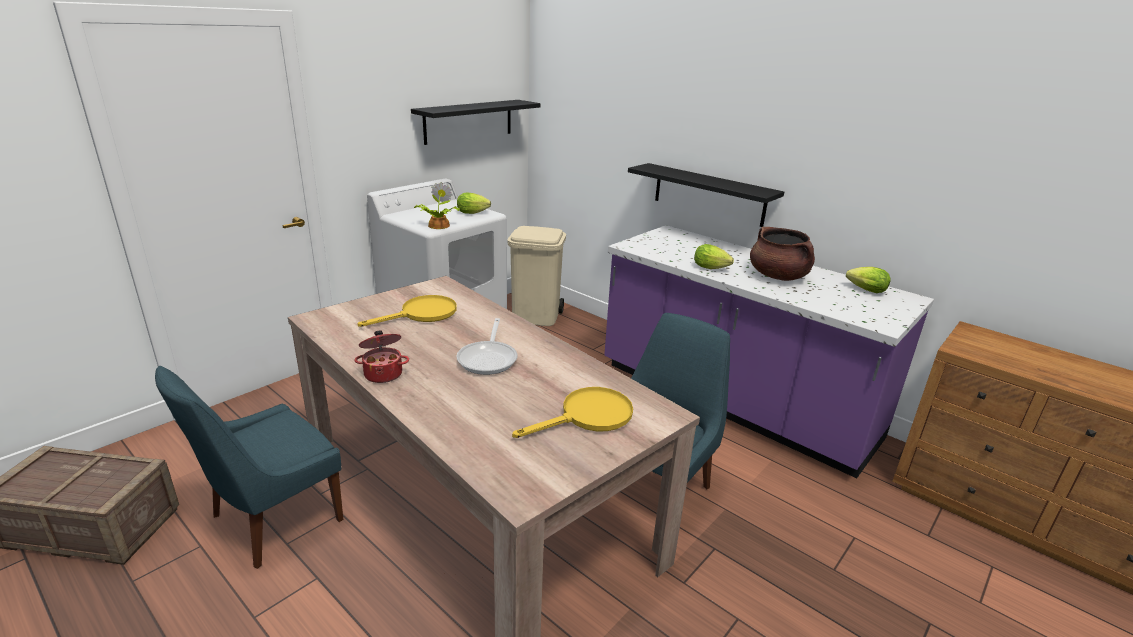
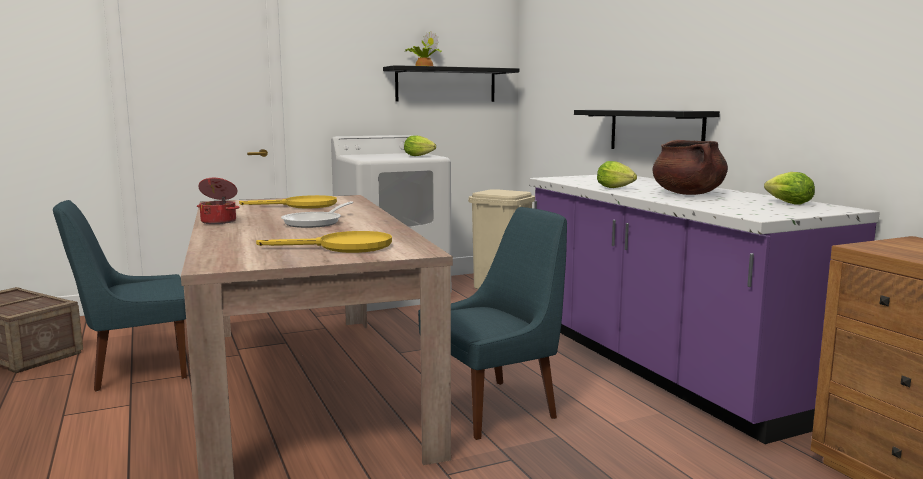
camera: 25 degrees right, 15 degrees down
(437, 226) = (373, 158): potted plant -> potted plant (423, 66)

